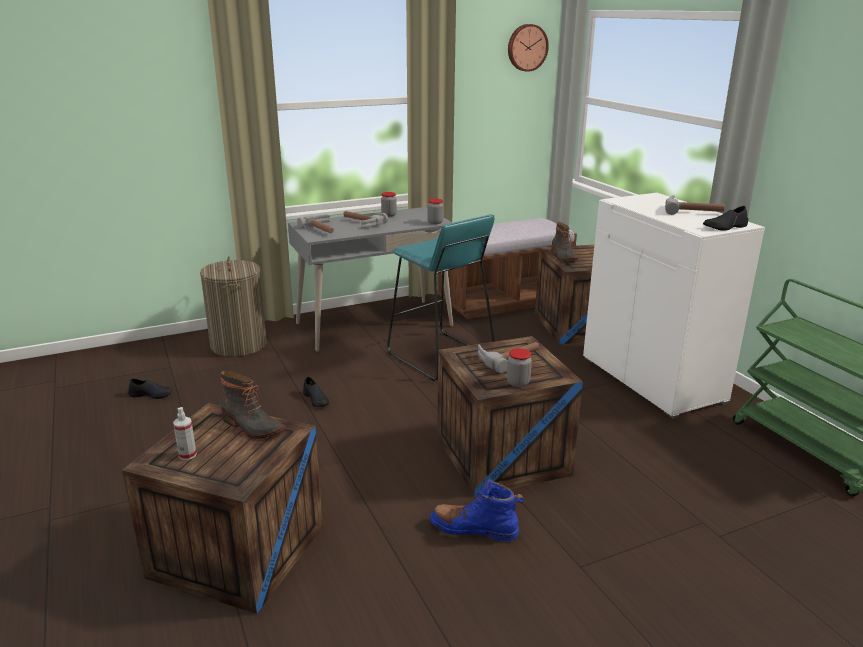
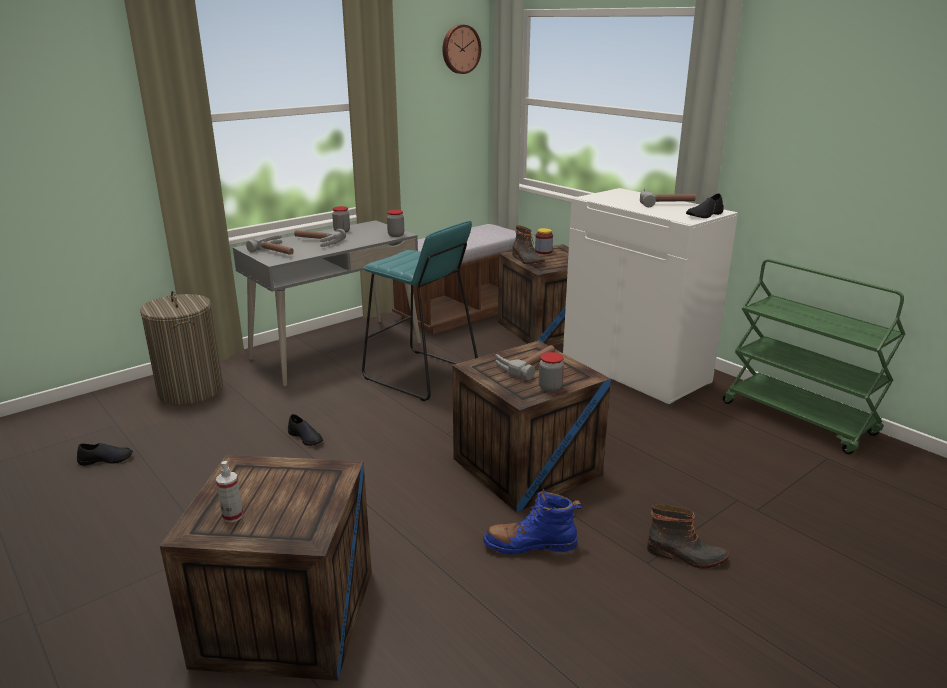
camera: 15 degrees left, 0 degrees up
(252, 427) = (292, 473): boot -> boot (686, 556)
(584, 249) = (543, 251): none -> jar

